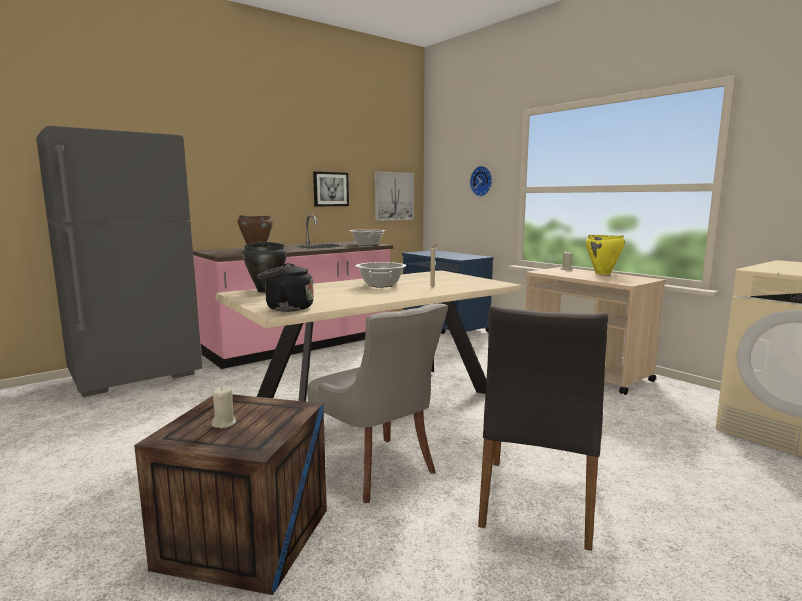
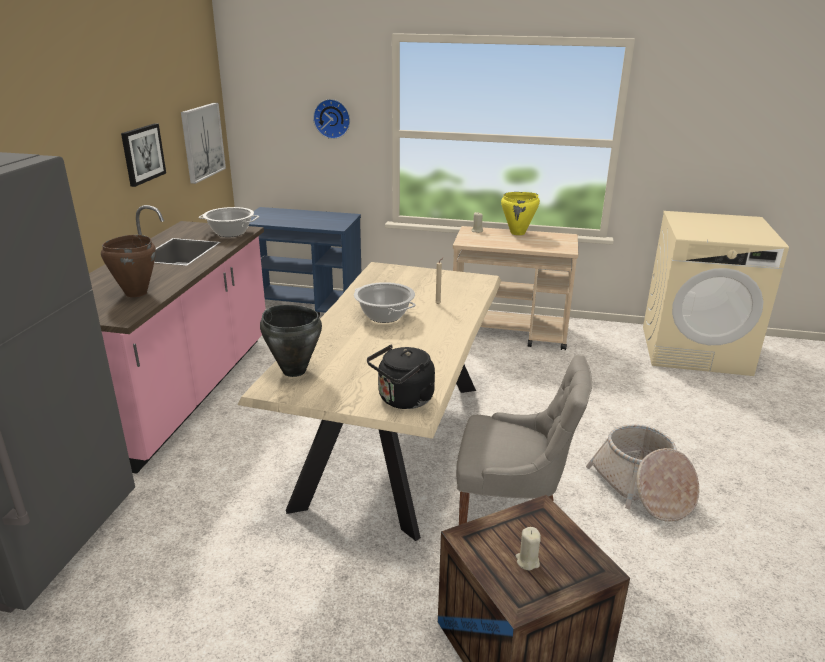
camera: 40 degrees left, 15 degrees up
(538, 502) = (642, 488): grey chair -> basket

